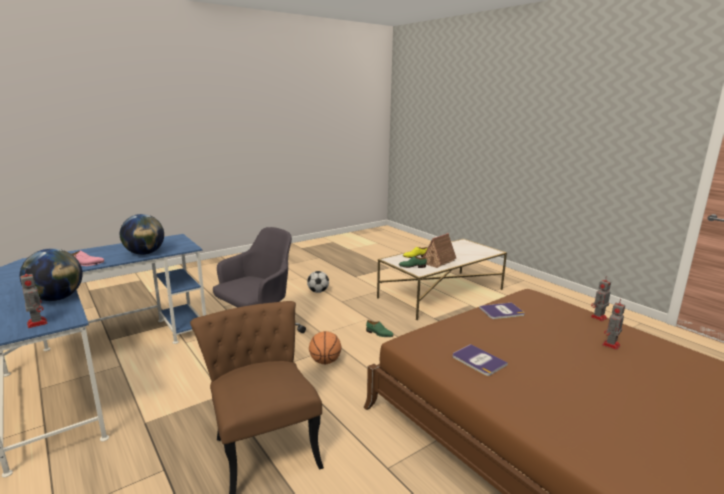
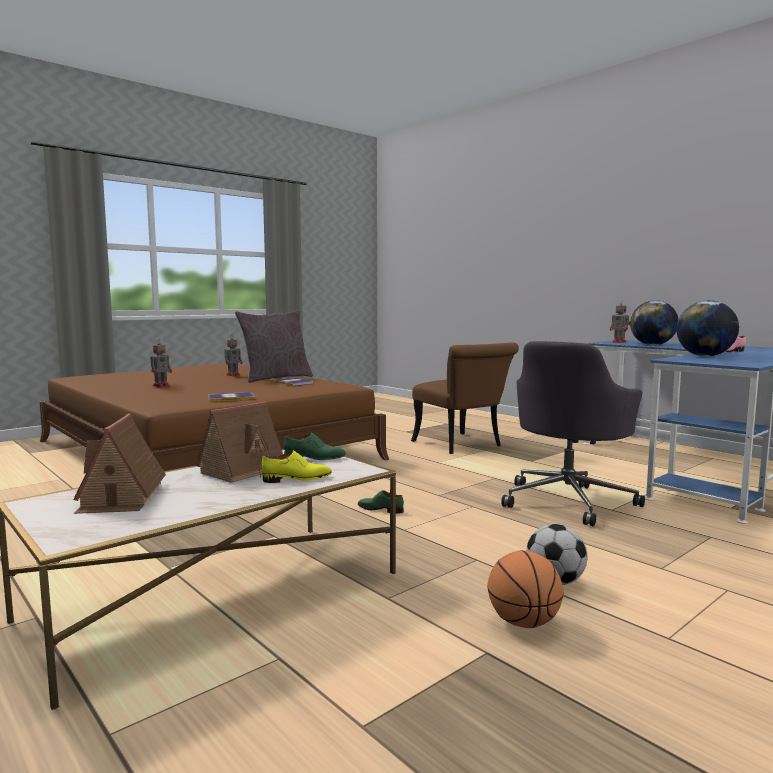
camera: 175 degrees right, 10 degrees down
(325, 361) = (446, 482): basketball -> basketball (523, 623)
(469, 252) = (121, 497): none -> toy house
(518, 389) = (275, 378): none -> grey pillow
(598, 318) = (122, 397): toy robot -> toy robot (233, 375)

